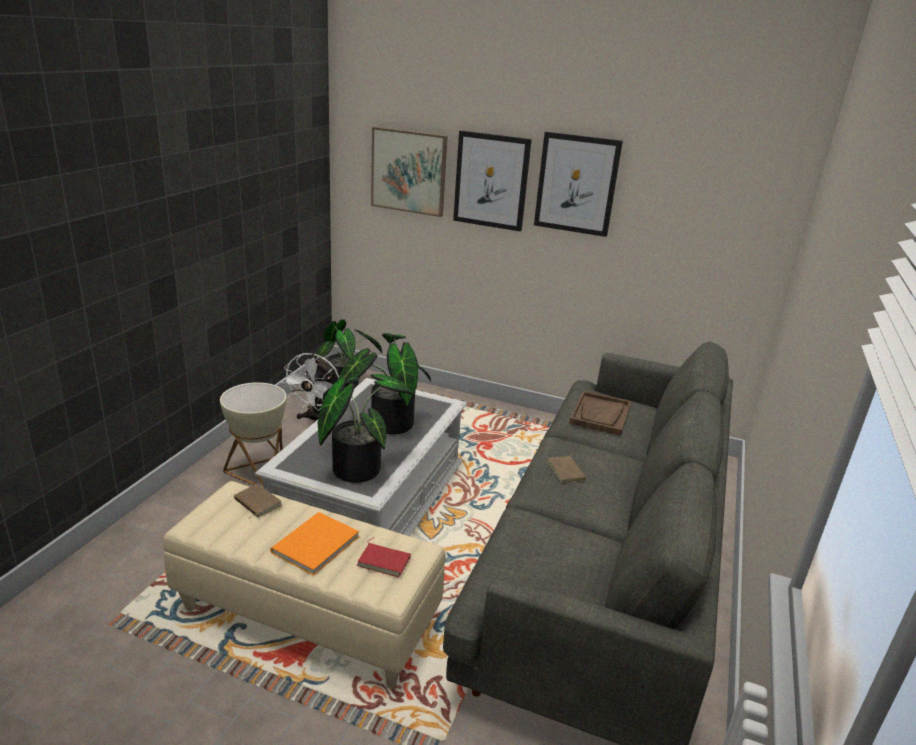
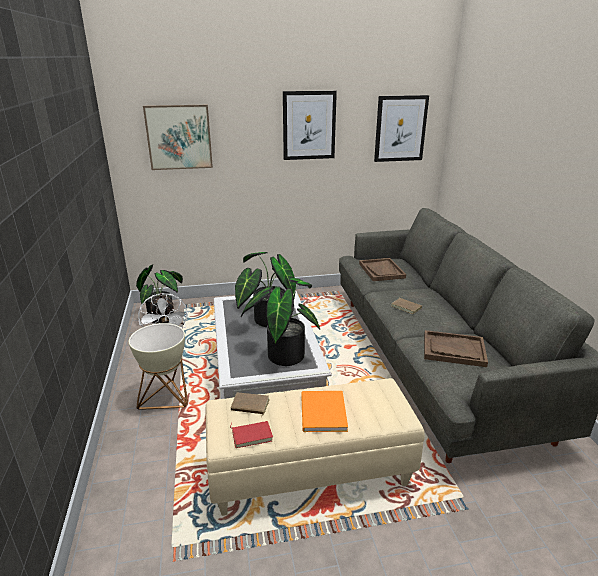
camera: 30 degrees left, 0 degrees up
(384, 561) = (375, 401): red book -> red book (252, 435)
(491, 181) = (247, 133): picture -> picture (400, 128)
(551, 548) = (453, 350): none -> brown tray

